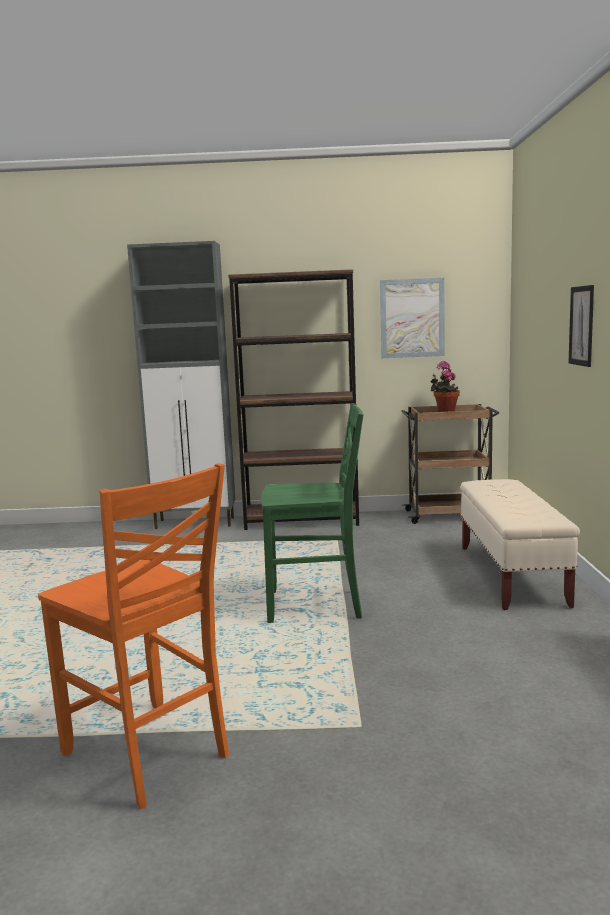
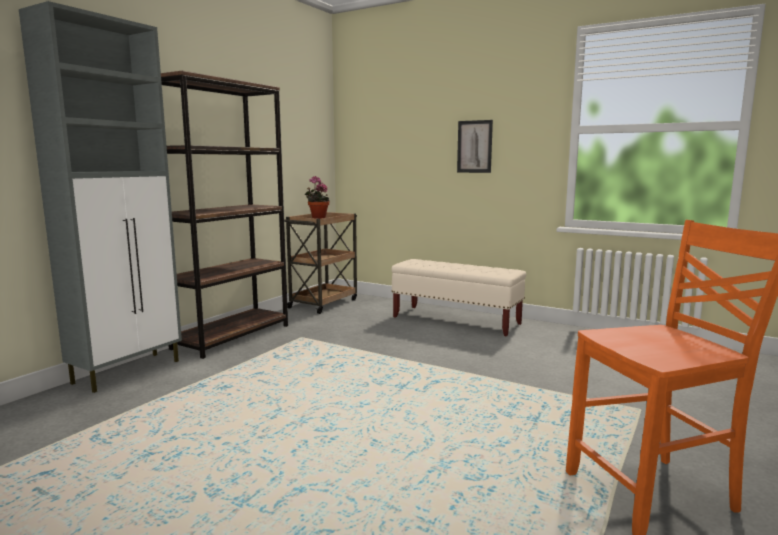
camera: 60 degrees left, 0 degrees up
(316, 606) = (432, 376): green chair -> none
(412, 318) = (284, 139): picture -> none

